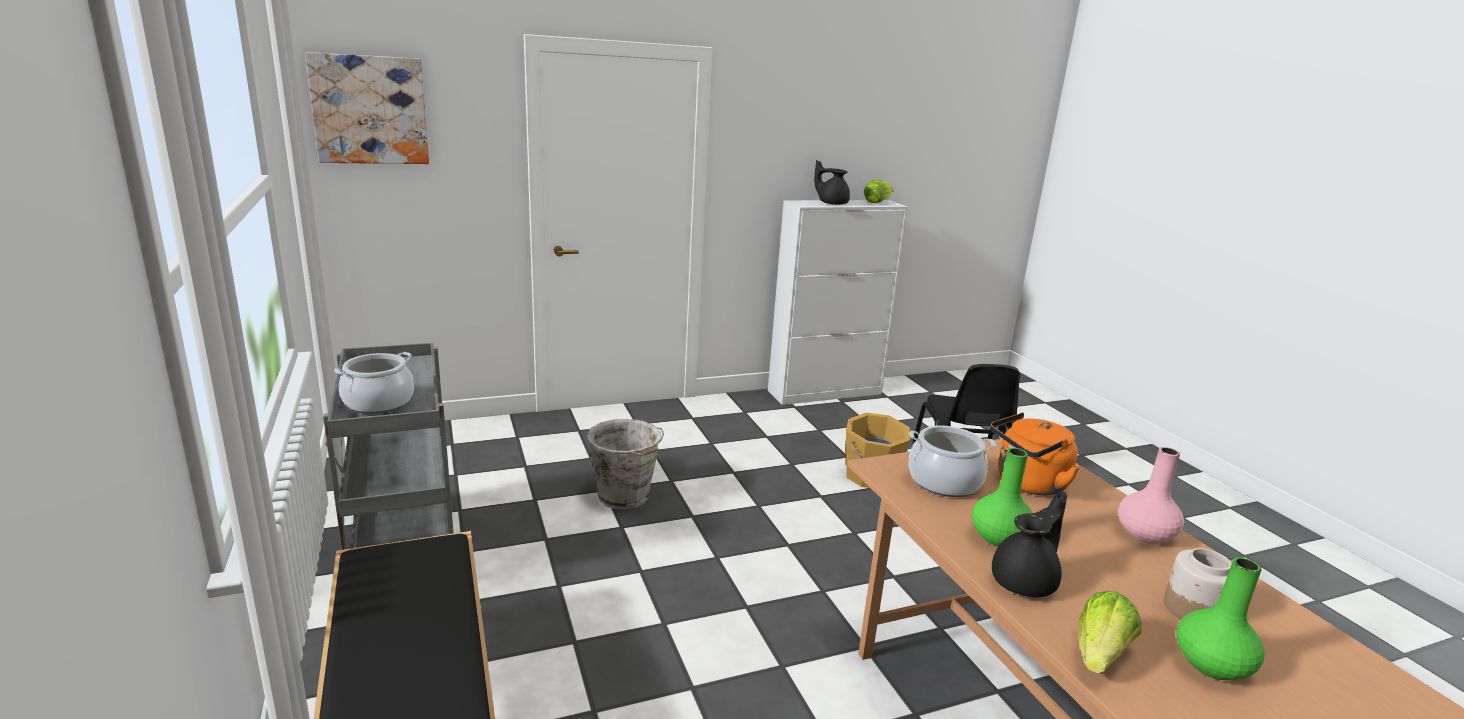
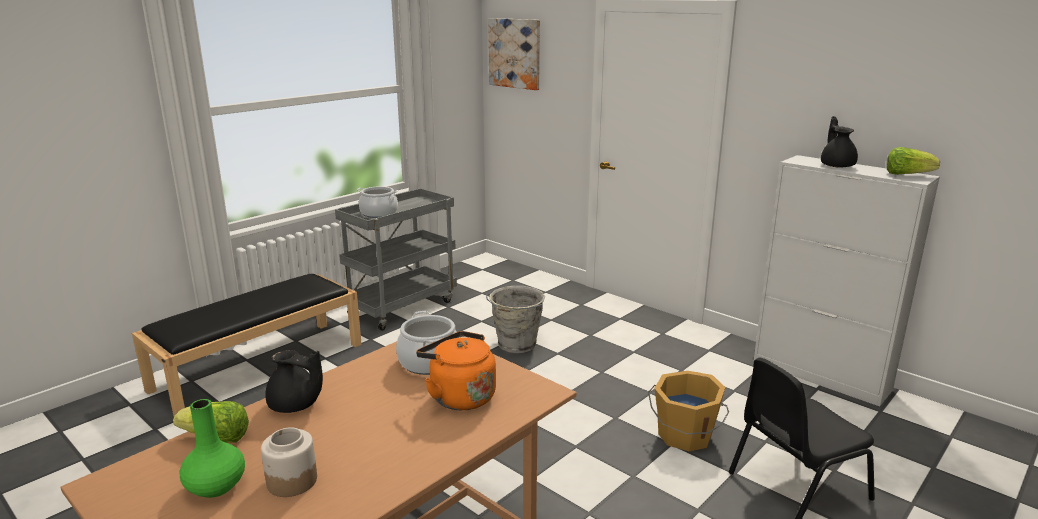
camera: 65 degrees right, 0 degrees up
(998, 538) = (353, 391): green vase -> none
(1144, 534) = (408, 457): pink vase -> none

